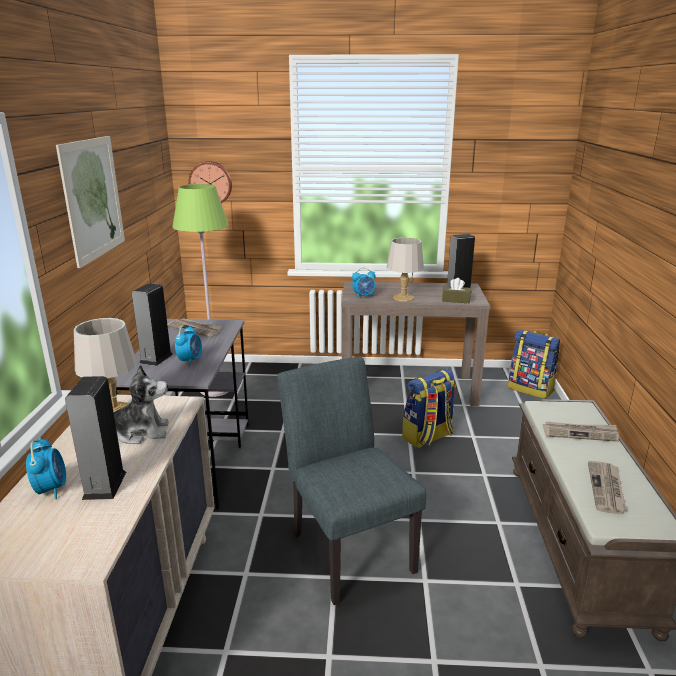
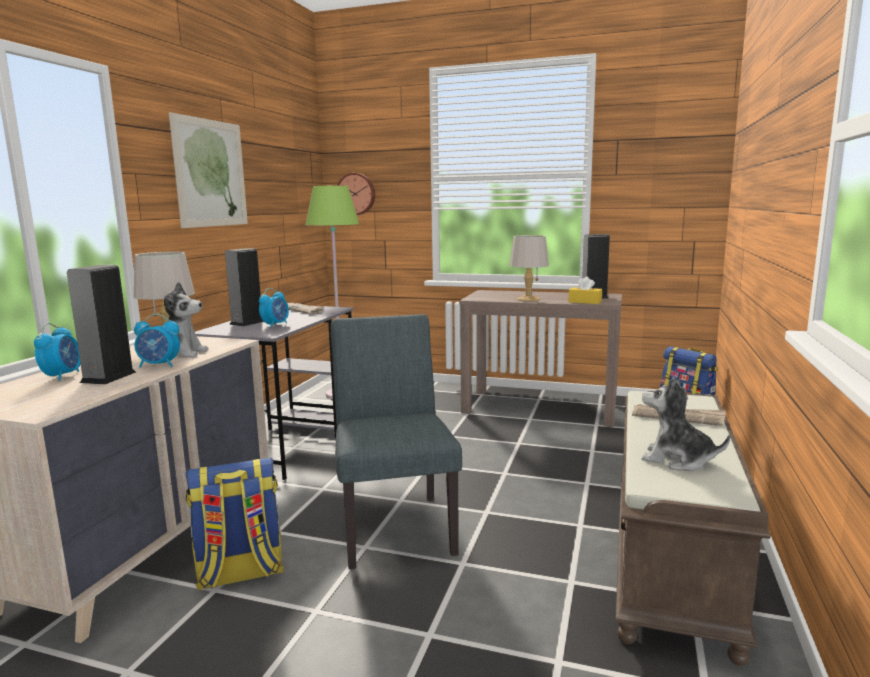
camera: 15 degrees right, 10 degrees down
(364, 296) = (487, 297): alarm clock -> alarm clock (159, 365)
(428, 437) = (538, 447): backpack -> backpack (240, 573)
(456, 300) = (585, 302): brown tissue box -> yellow tissue box
(607, 489) = (677, 460): newspaper -> plush toy

